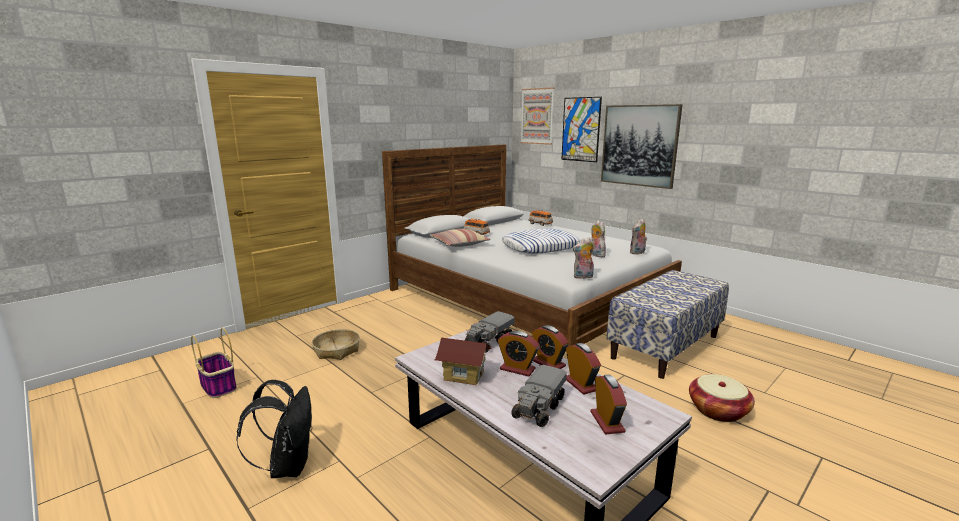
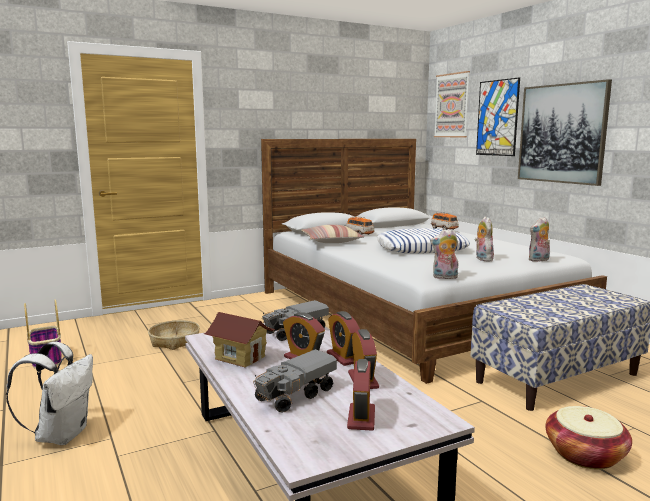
camera: 15 degrees right, 5 degrees down
(288, 465) = (61, 435): black backpack -> white backpack

